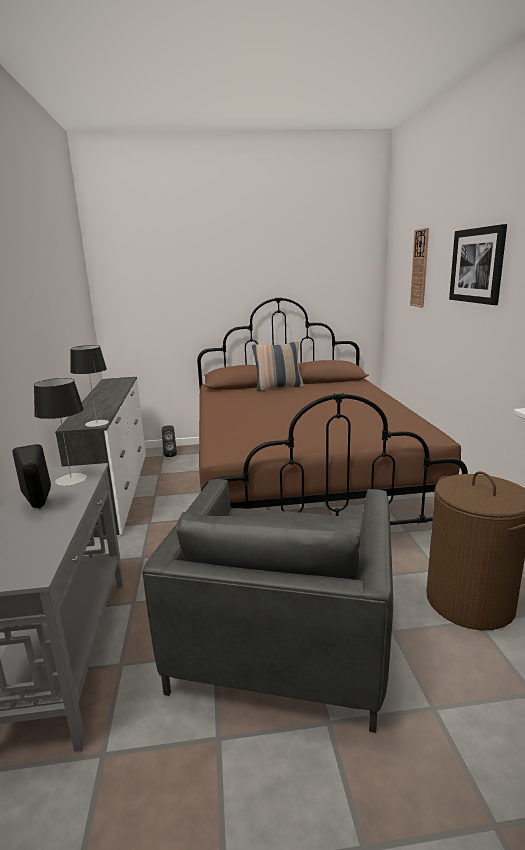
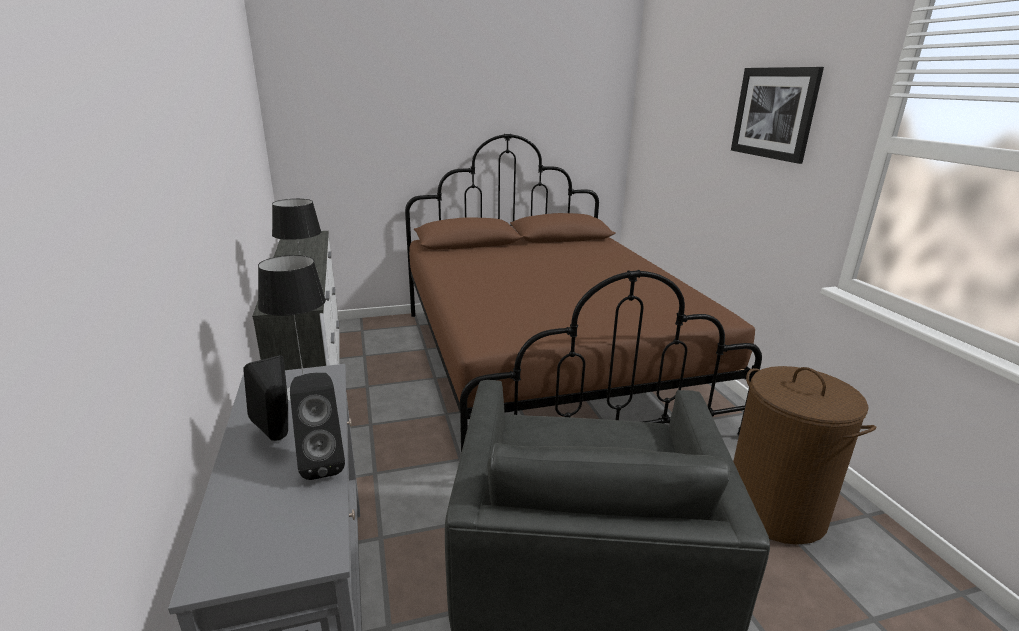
camera: 10 degrees left, 5 degrees up
(170, 454) = (371, 329): black speaker -> black speaker (322, 463)
(278, 387) = (511, 247): pillow -> none
(420, 268) = (686, 108): wall clock -> none

